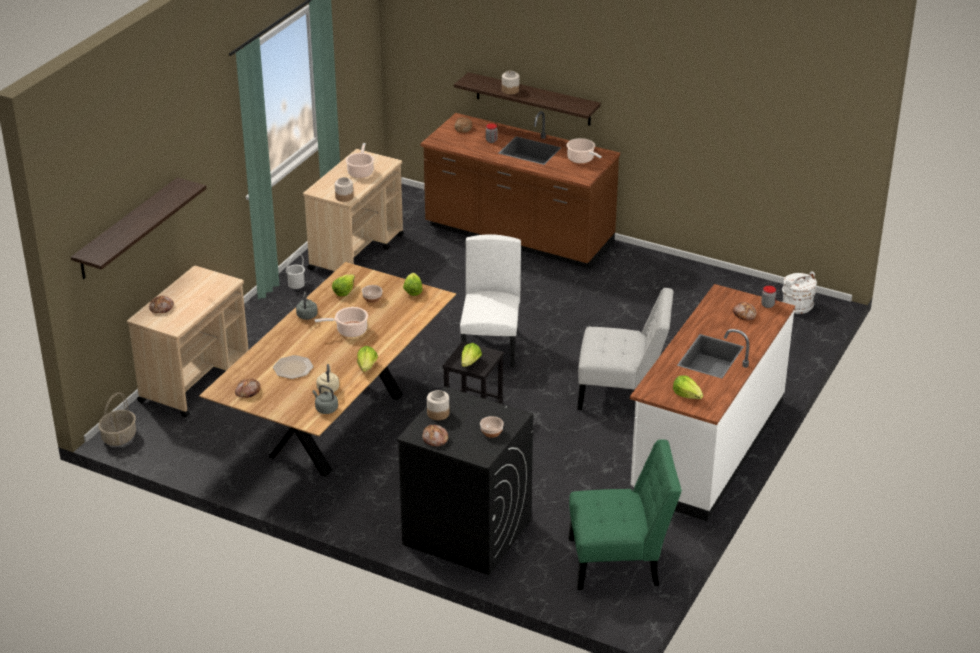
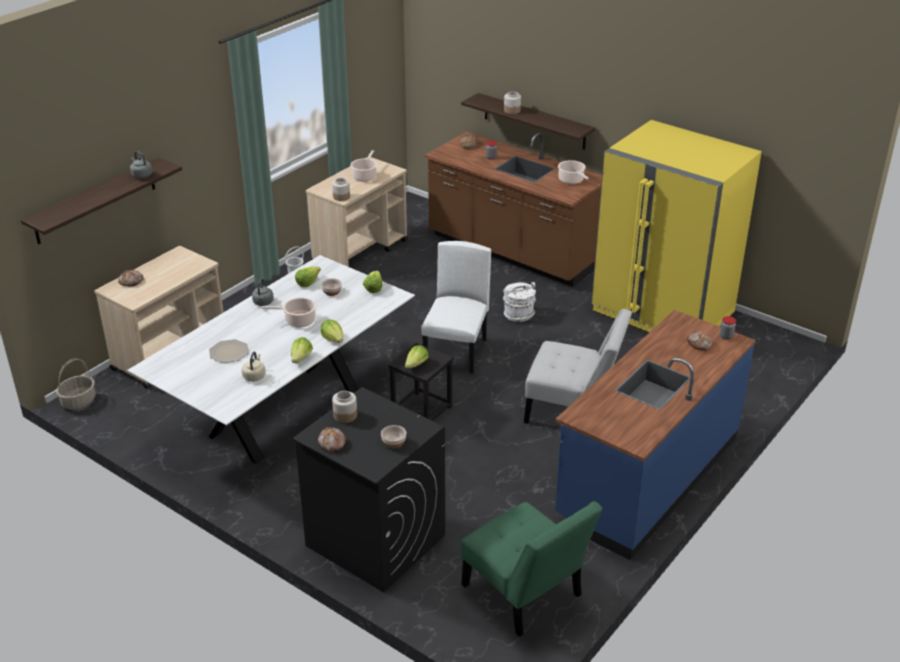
camera: 10 degrees right, 0 degrees up
(247, 392) = (175, 371): bread -> none
(325, 409) = (243, 397): grey kettle -> grey kettle (141, 175)
(338, 424) = (286, 412): brown dining table -> white dining table
(620, 562) = (525, 595): green chair -> green chair turned 45 degrees clockwise
(687, 286) = (662, 312): none -> yellow fridge
(687, 395) = (617, 424): lettuce -> lettuce (333, 339)
(706, 447) = (647, 477): white counter -> blue counter
(797, 306) = (768, 341): white bucket -> white bucket (518, 314)

